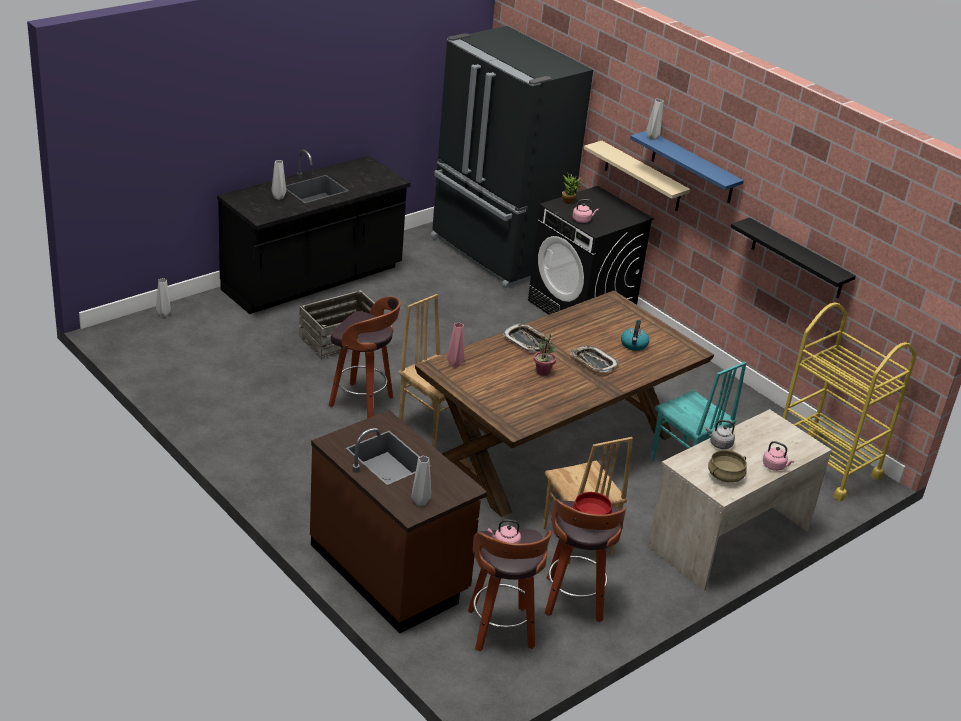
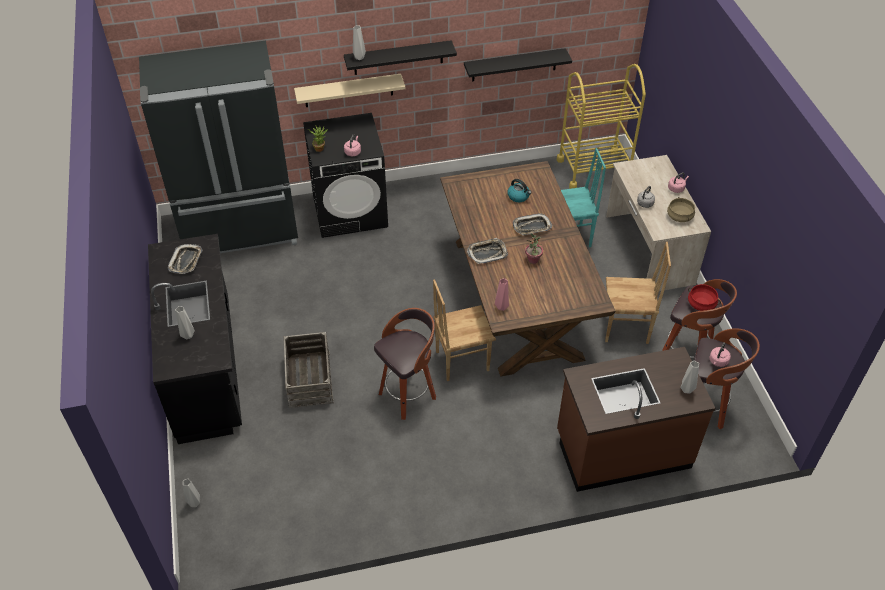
camera: 60 degrees left, 15 degrees up
(363, 176) = (186, 261): none -> tray
(692, 167) = (398, 57): blue shelf -> black shelf

